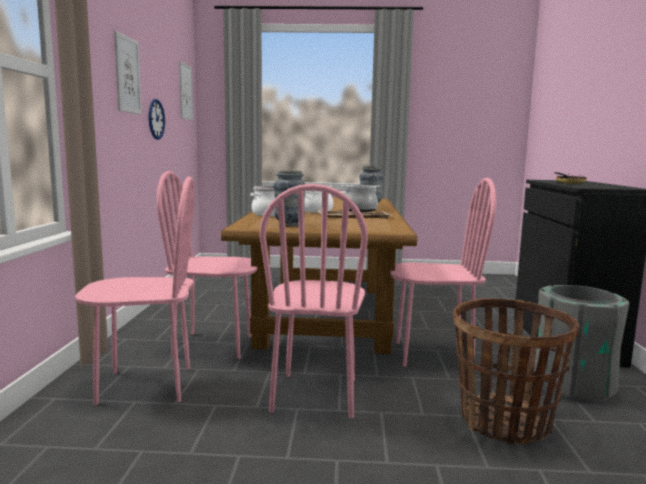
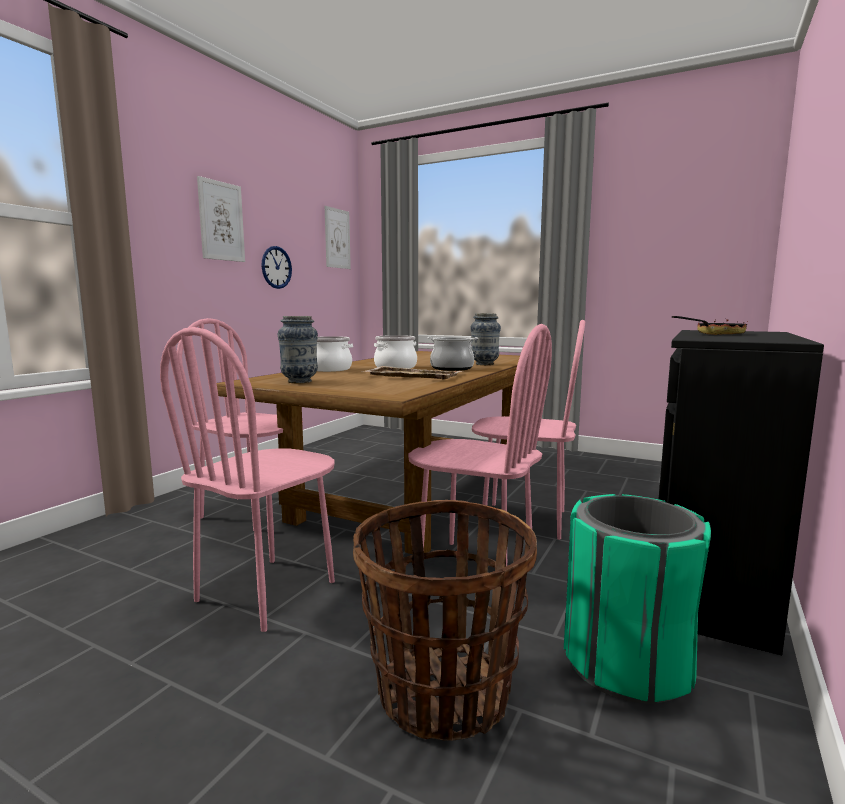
camera: 25 degrees right, 0 degrees up
(145, 385) = (135, 544): pink chair -> pink chair (524, 520)
(572, 386) = (626, 663): grey trash can -> green trash can

